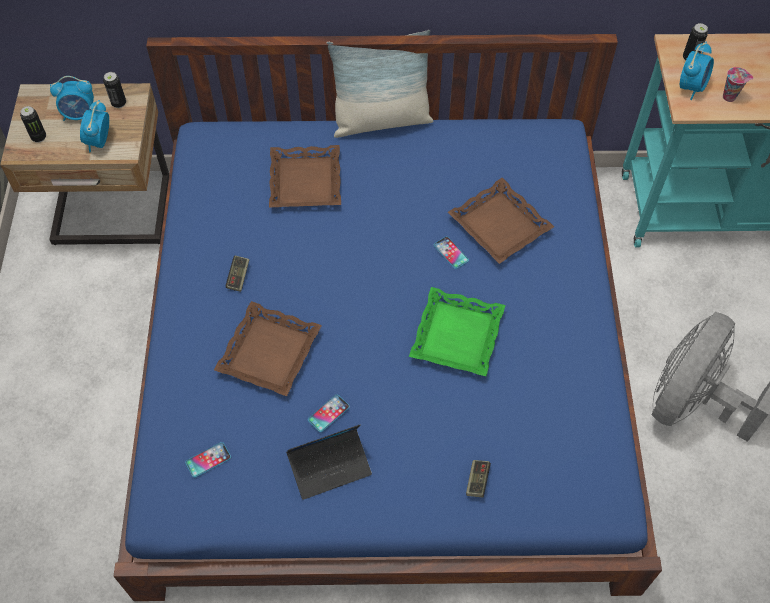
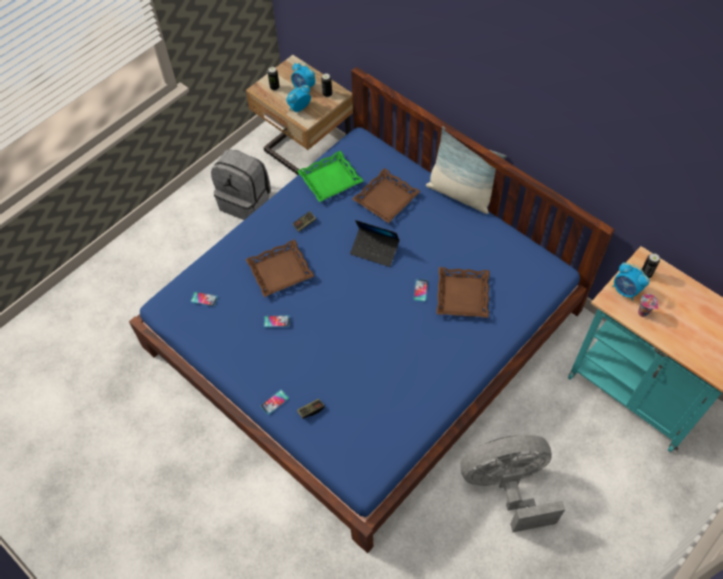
camera: 45 degrees right, 0 degrees up
(91, 320) = (246, 202): none -> grey backpack
(330, 466) = (252, 346): laptop -> laptop (374, 250)
(426, 508) = (274, 402): none -> phone
(456, 335) = (377, 333): green tray -> green tray (330, 179)
(691, 87) = (625, 290): alarm clock -> alarm clock turned 60 degrees clockwise

